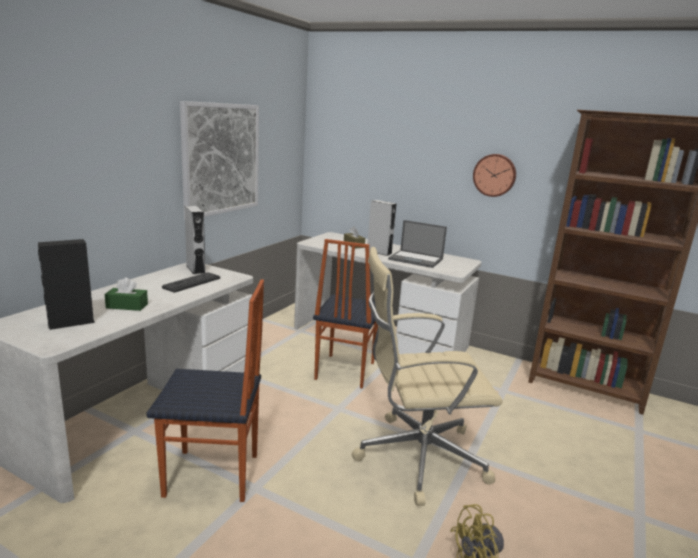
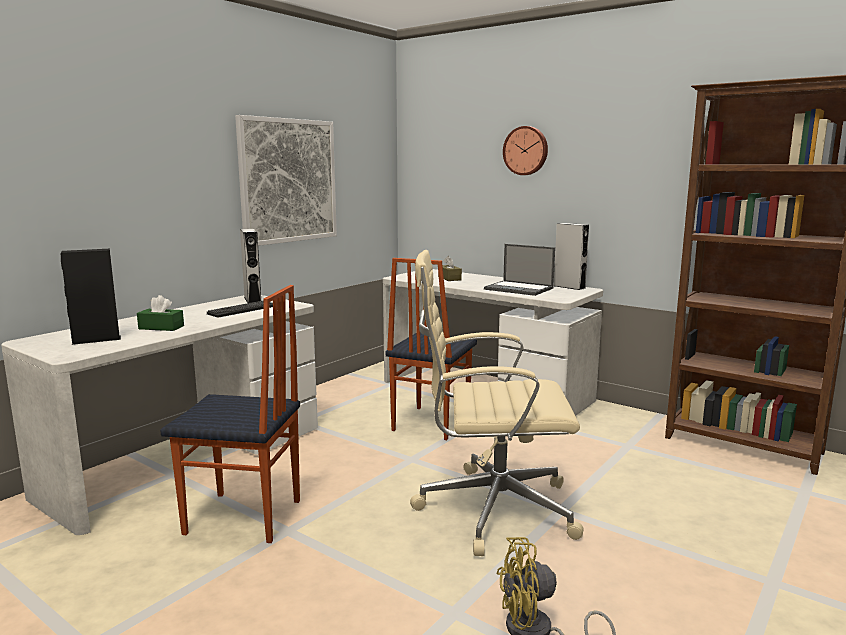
camera: 10 degrees right, 5 degrees down
(379, 252) = (476, 283): grey speaker -> grey speaker (569, 287)
(494, 175) = (612, 182): wall clock -> wall clock (526, 150)

